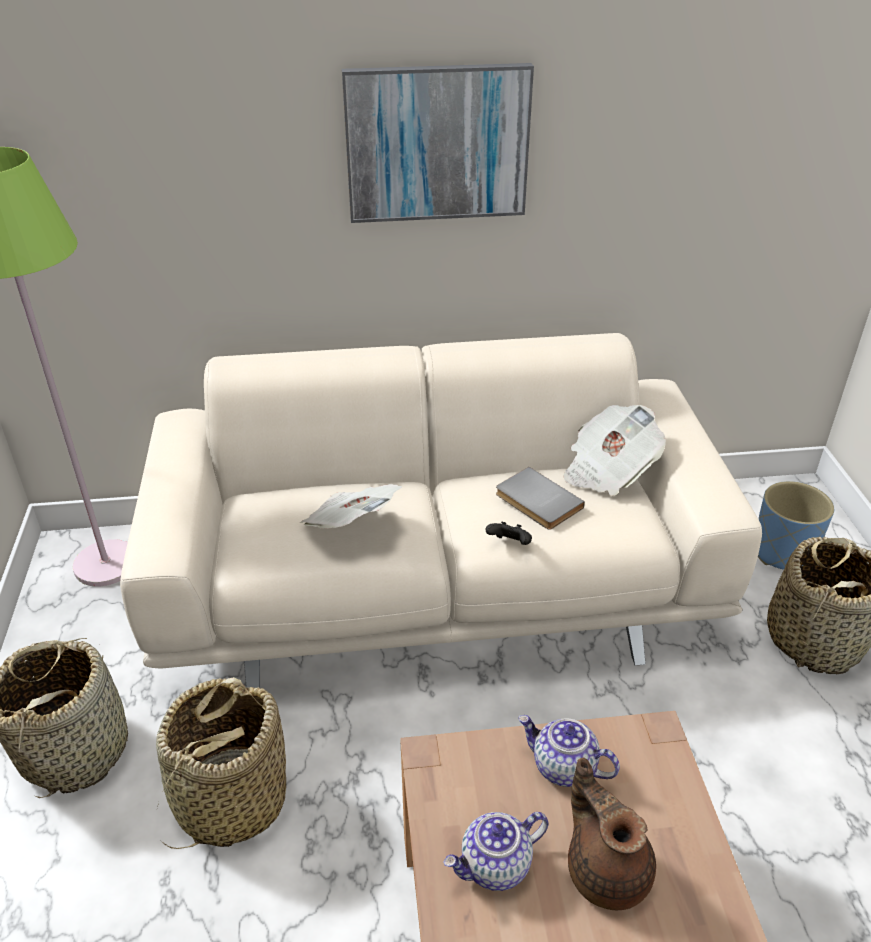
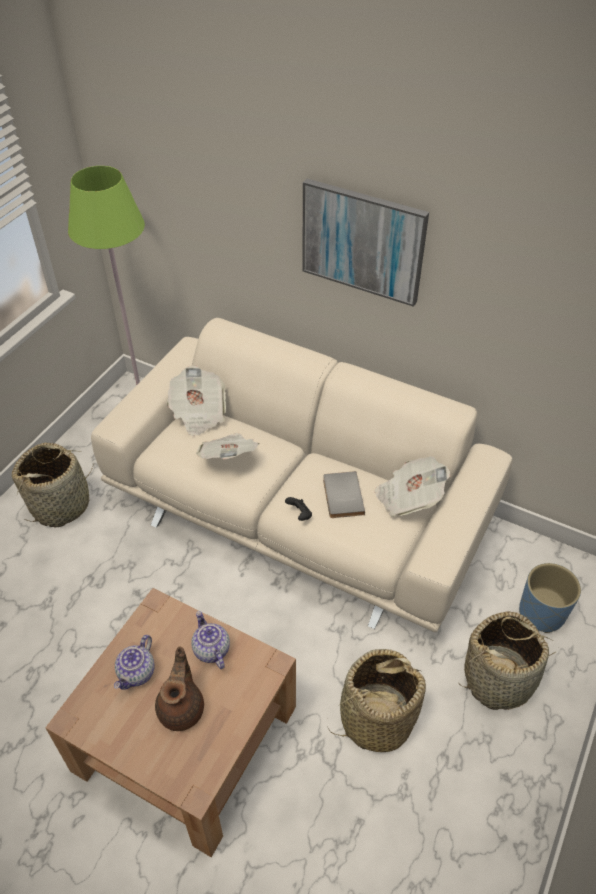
camera: 35 degrees right, 10 degrees up
(230, 799) = (105, 571): basket -> basket (376, 718)
(256, 495) = (198, 413): none -> newspaper
(495, 866) = (137, 673): teapot -> teapot turned 75 degrees counterclockwise

